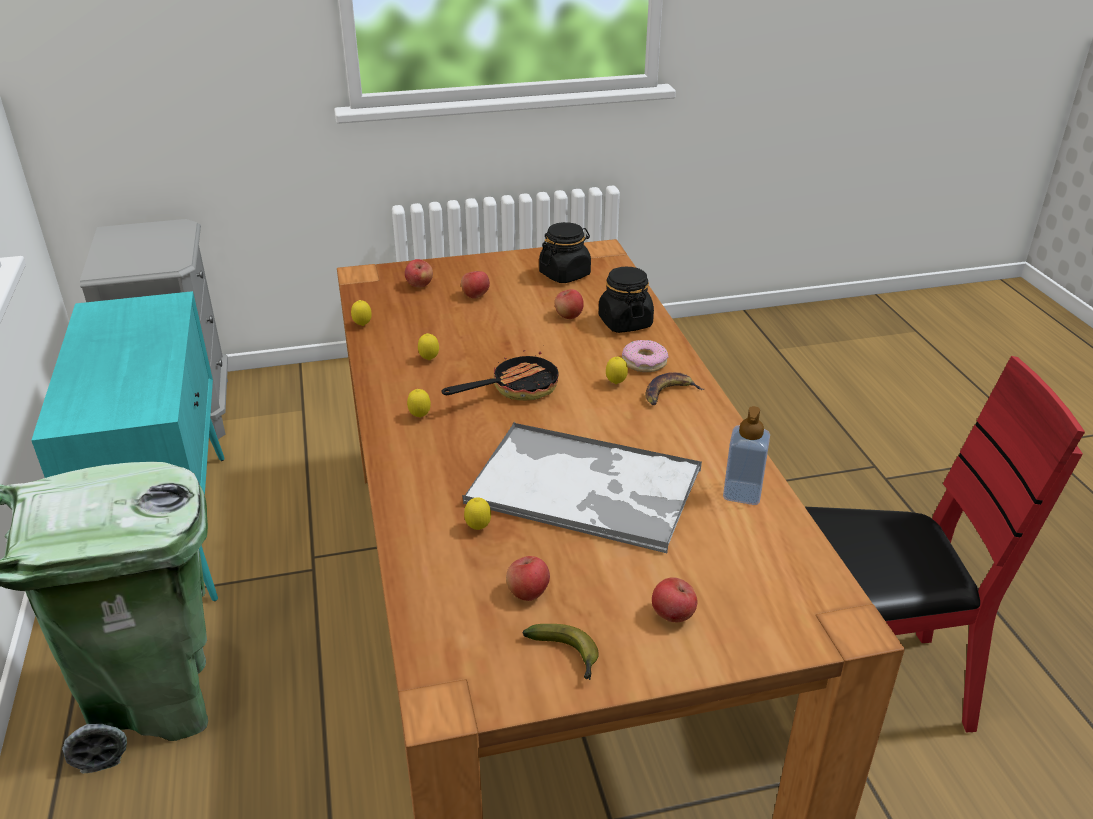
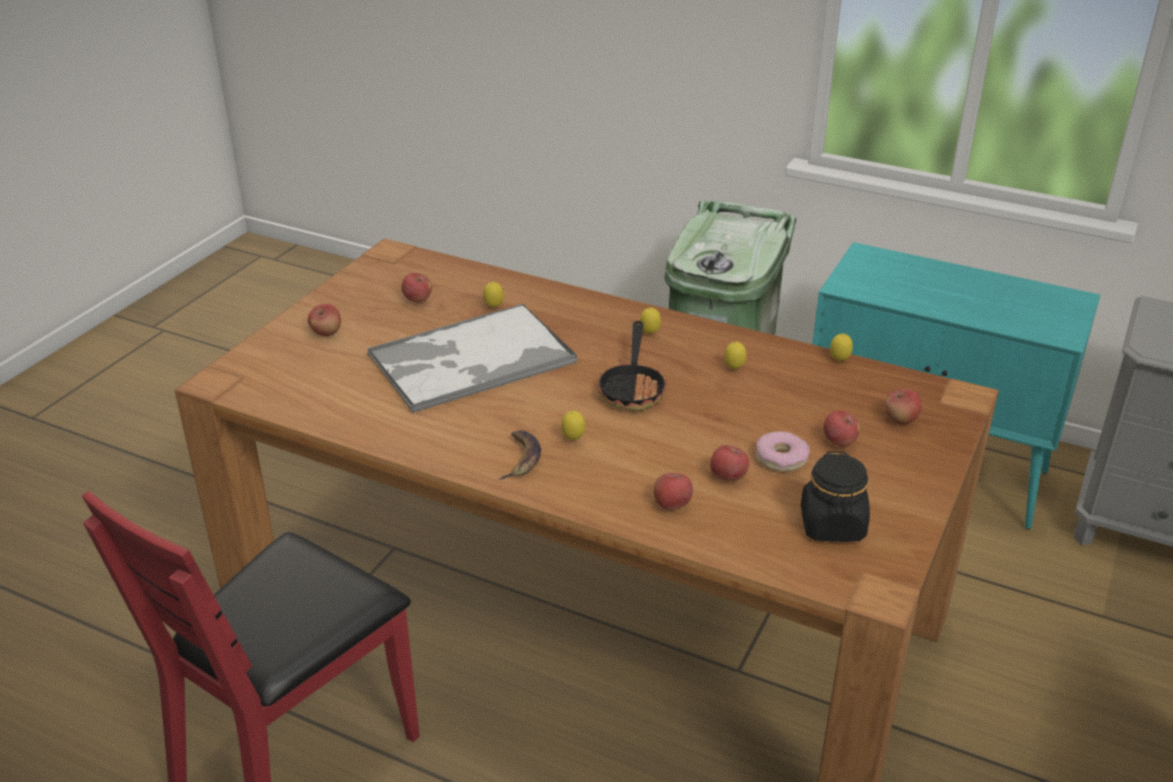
camera: 130 degrees right, 0 degrees up
(567, 656) = (359, 292): banana -> none
(625, 322) = (672, 505): black jar -> apple
(644, 362) = (584, 473): donut -> donut (781, 458)
(742, 493) = (364, 416): soap dispenser -> none

